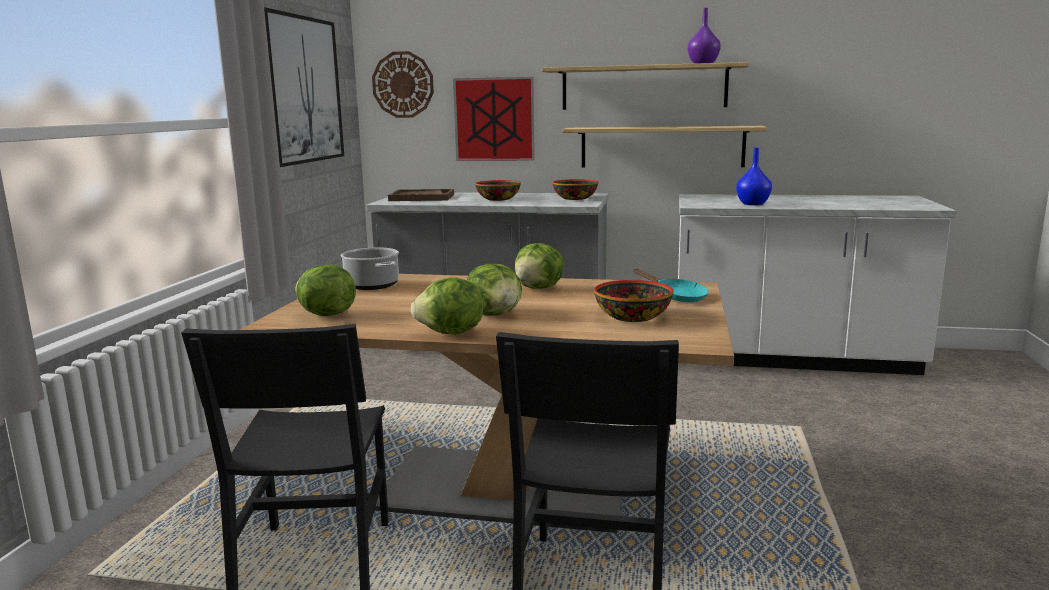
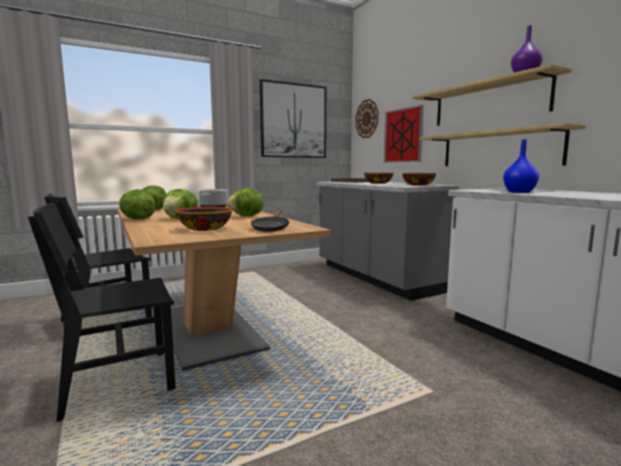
camera: 50 degrees right, 5 degrees down
(676, 296) = (271, 228): turquoise frying pan -> black frying pan

